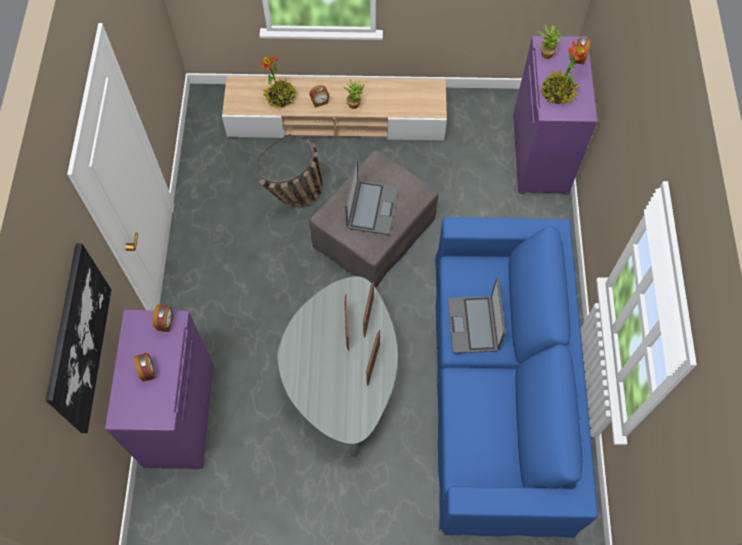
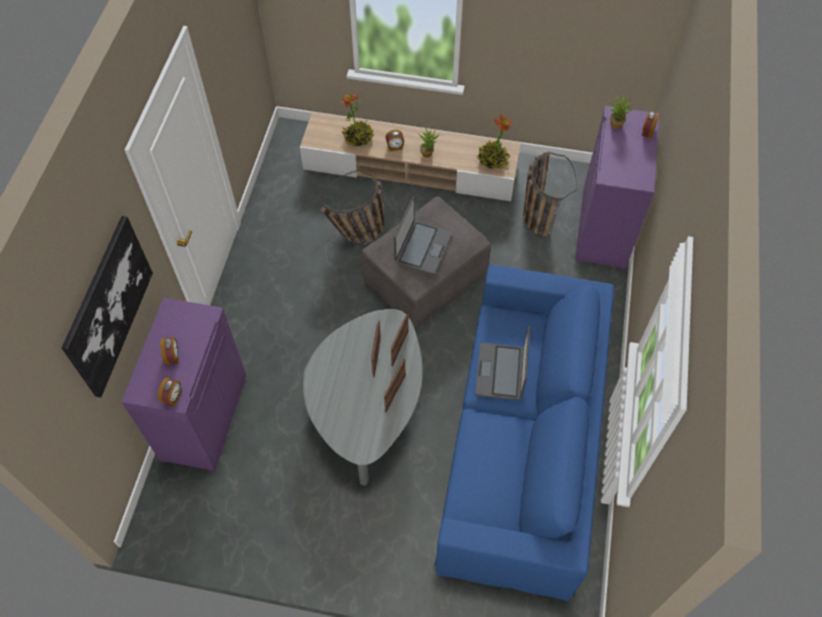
camera: 10 degrees right, 5 degrees down
(166, 323) = (199, 315): alarm clock -> alarm clock (173, 397)
(472, 148) = (537, 212): none -> basket
(557, 93) = (619, 161): potted plant -> potted plant (492, 160)

